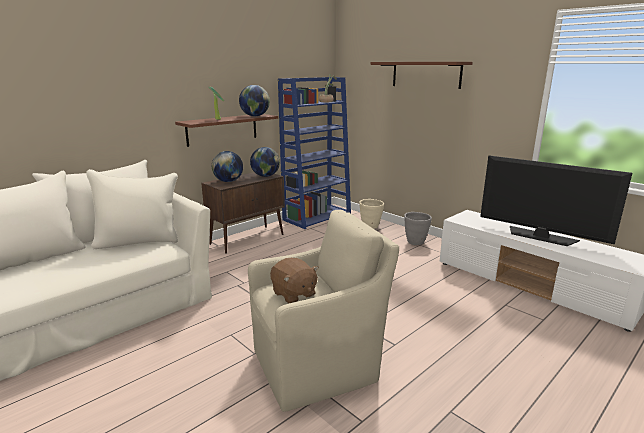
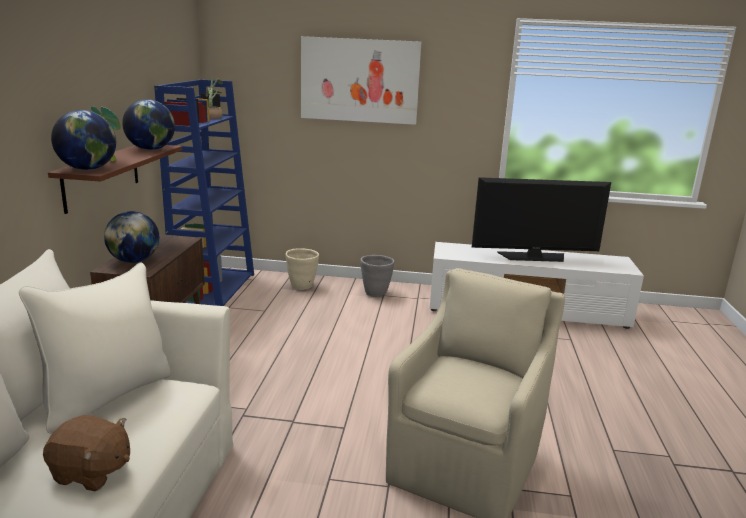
camera: 40 degrees left, 0 degrees up
(265, 176) = (175, 242): globe -> globe (87, 169)
(293, 294) = (467, 384): brown plush toy -> brown plush toy (91, 473)
(426, 74) = (359, 80): brown shelf -> picture

